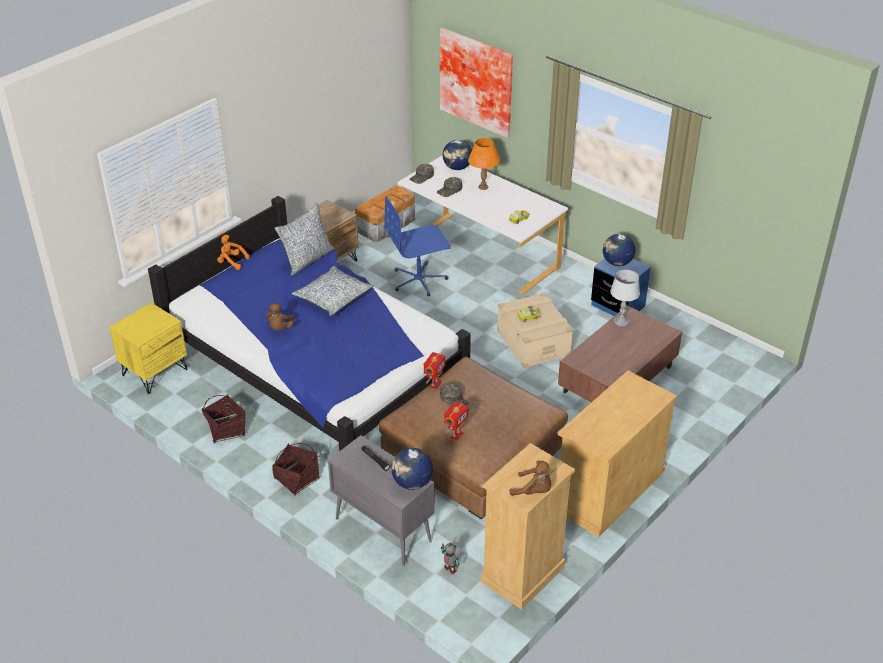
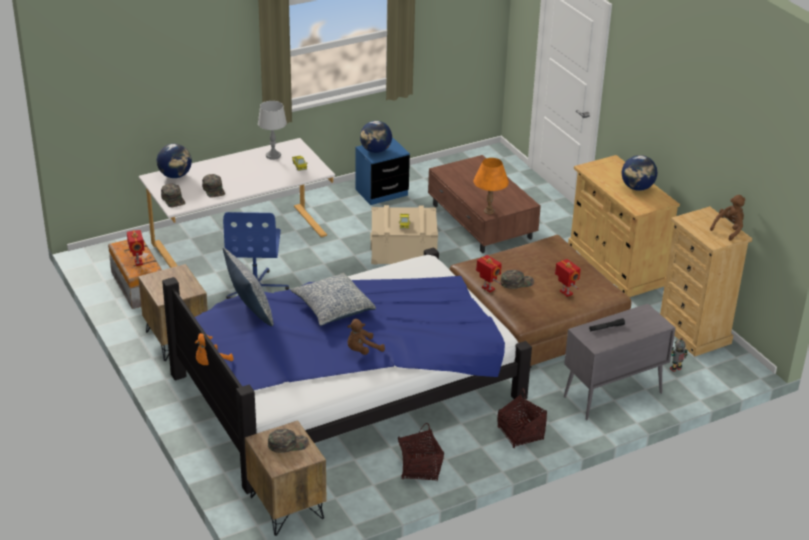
camera: 70 degrees left, 5 degrees down
(150, 324) = (288, 444): none -> green cap
(154, 372) = (286, 508): yellow nightstand -> brown nightstand
(280, 328) = (362, 350): brown plush toy -> brown plush toy turned 120 degrees clockwise
(378, 204) = (137, 262): none -> toy robot
(412, 483) = (645, 314): globe -> globe (637, 188)
(478, 81) = (152, 75): picture -> none
(483, 187) = (225, 170): orange table lamp -> orange table lamp (489, 211)
(621, 321) = (450, 177): grey table lamp -> grey table lamp (273, 155)

